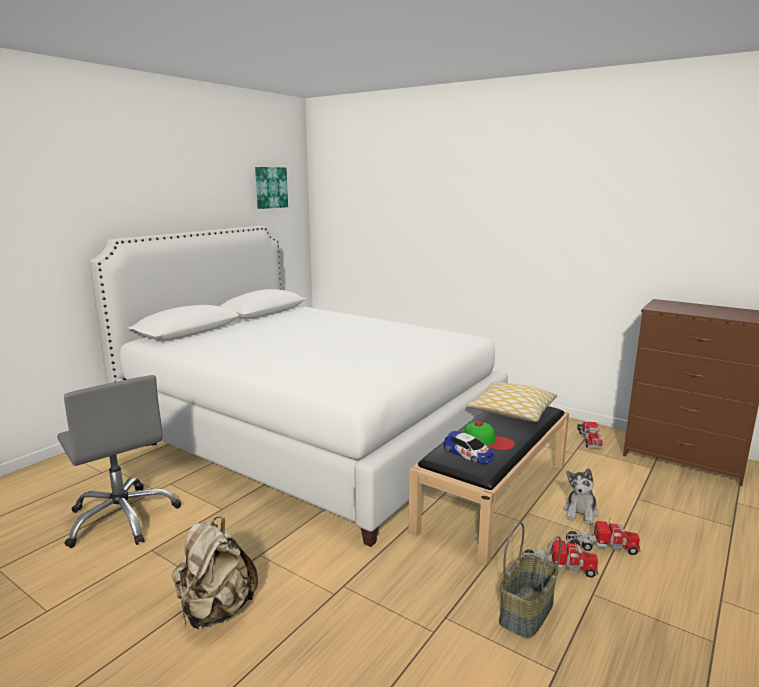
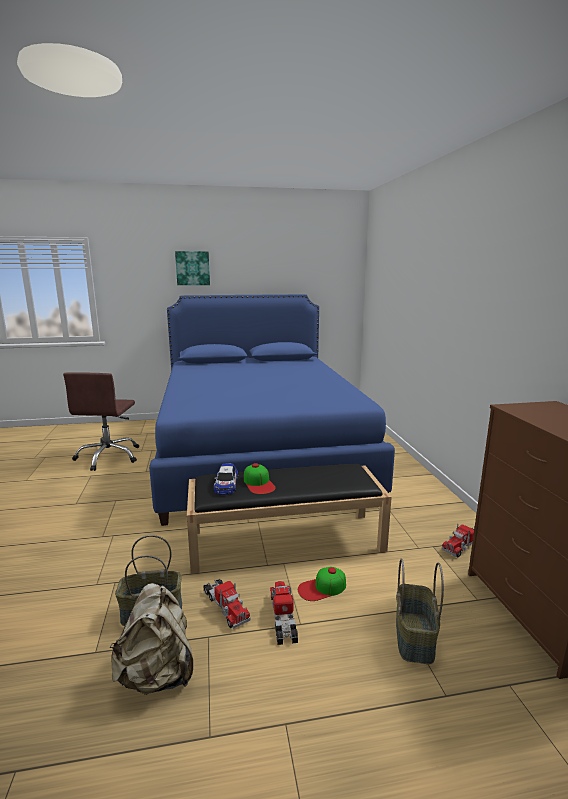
camera: 45 degrees right, 0 degrees up
(123, 518) = (109, 457): grey office chair -> brown office chair
(215, 611) = (57, 513): beige backpack -> beige backpack (157, 675)
(270, 187) = (322, 265): picture -> picture (192, 268)
(309, 434) = (258, 452): white bed -> blue bed
(511, 411) = (329, 474): pillow -> none
(580, 512) = (322, 588): plush toy -> cap
(601, 546) = (283, 617): toy truck -> toy truck turned 150 degrees counterclockwise
(672, 508) = (415, 638): none -> basket

